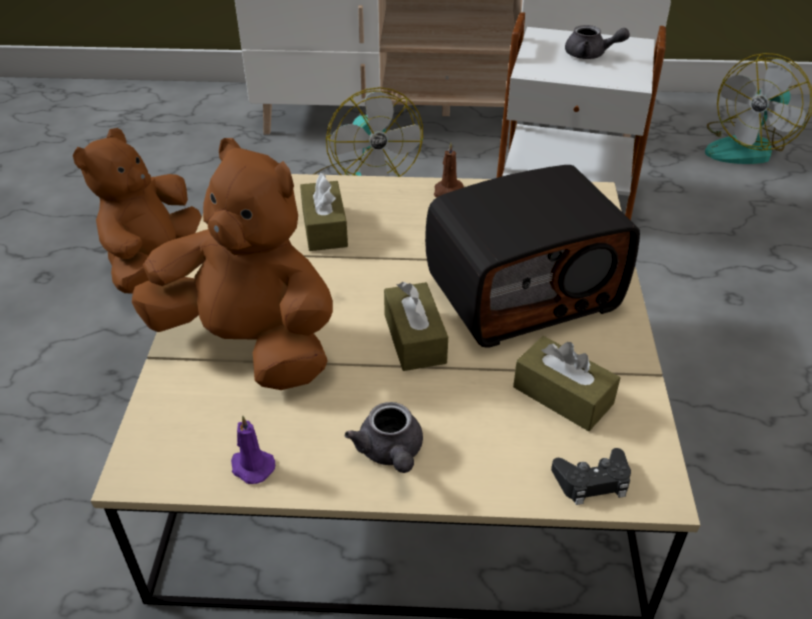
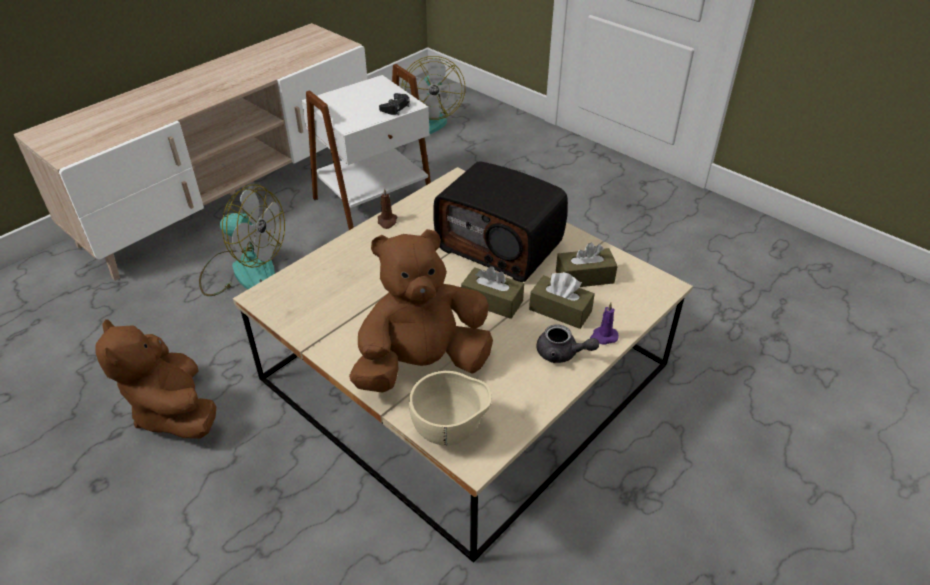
camera: 50 degrees left, 0 degrees up
(166, 425) = (451, 432): none -> beige bowl
(251, 466) = (519, 410): purple candle -> purple candle (603, 337)
(324, 228) = (356, 284): brown tissue box -> brown tissue box (560, 310)
(522, 291) = (501, 246): radio -> radio turned 105 degrees clockwise
(590, 55) = (365, 100): grey teapot -> none
(592, 481) = (642, 300): black game controller -> black game controller (396, 108)

